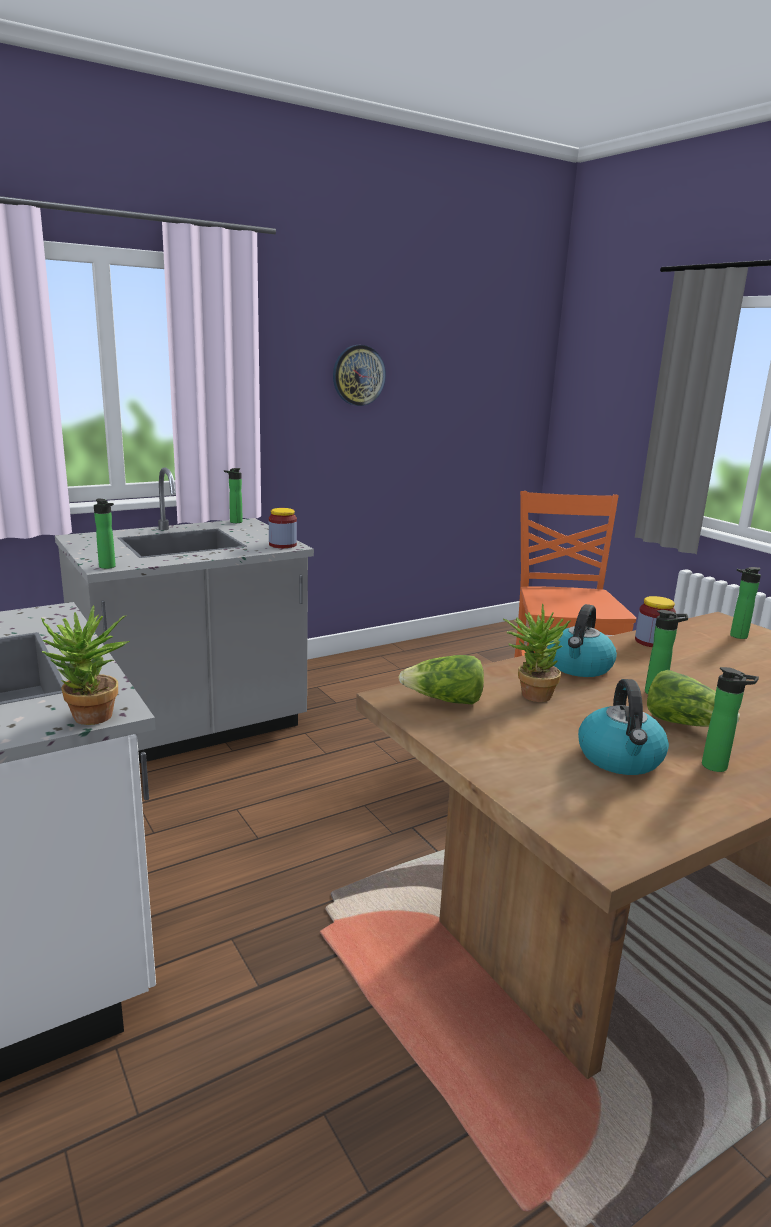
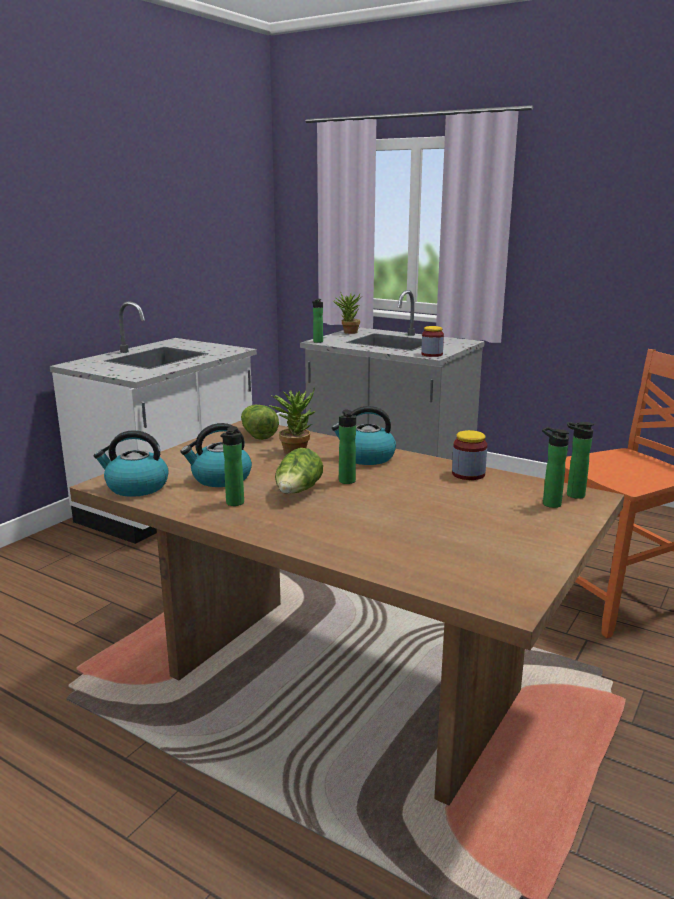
camera: 65 degrees right, 0 degrees up
(90, 720) = (124, 376): potted plant -> potted plant (348, 332)
(234, 522) = (460, 340): bottle -> bottle (572, 495)
(358, 375) = (620, 228): wall clock -> none
(636, 826) = (136, 487): none -> kettle

